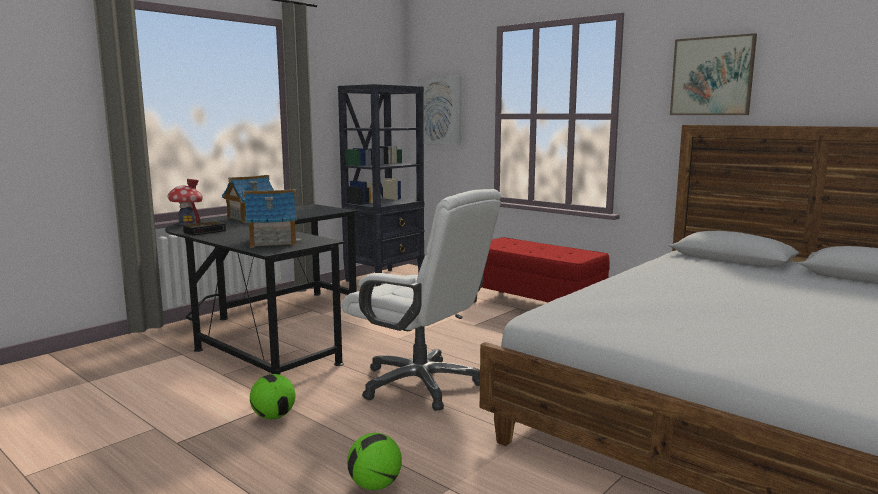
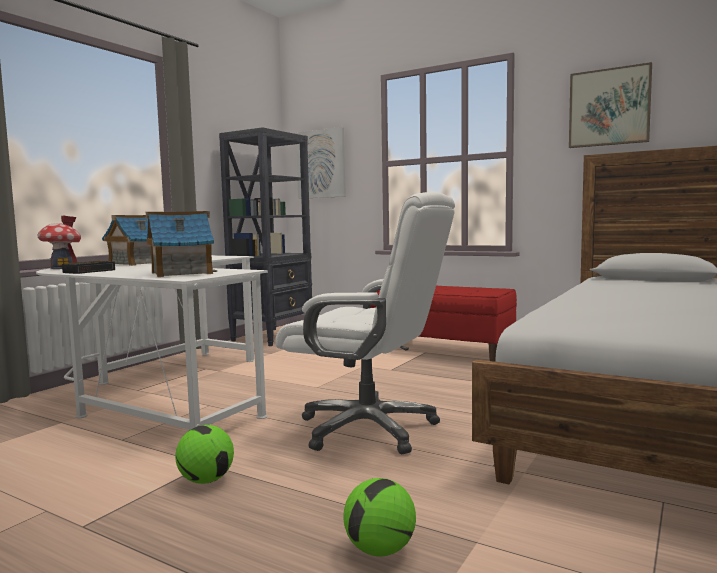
camera: 10 degrees left, 5 degrees down
(270, 332) = (165, 392): black desk -> white desk

